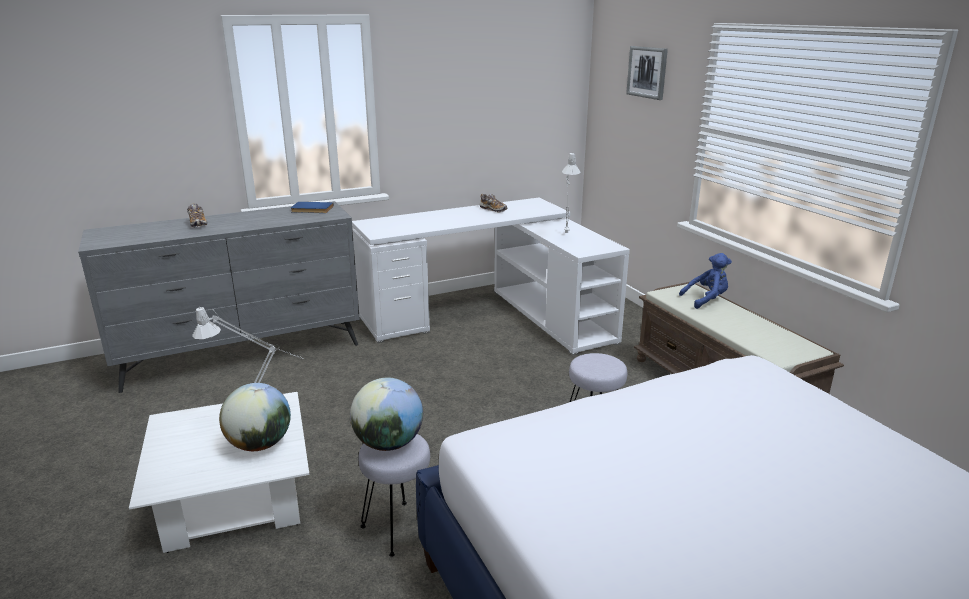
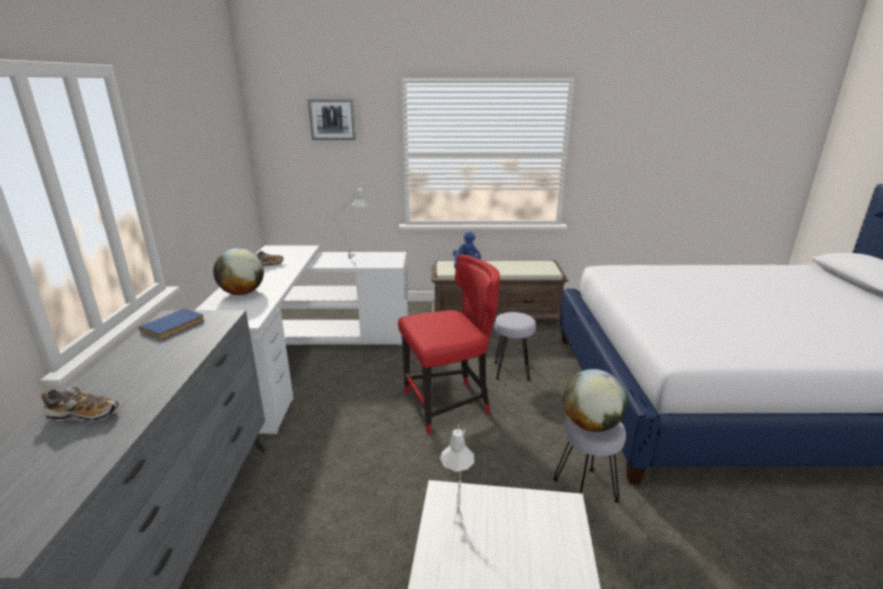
camera: 65 degrees left, 0 degrees up
(260, 444) = (523, 522): globe -> globe (242, 293)
(484, 409) = (449, 405): none -> red chair

